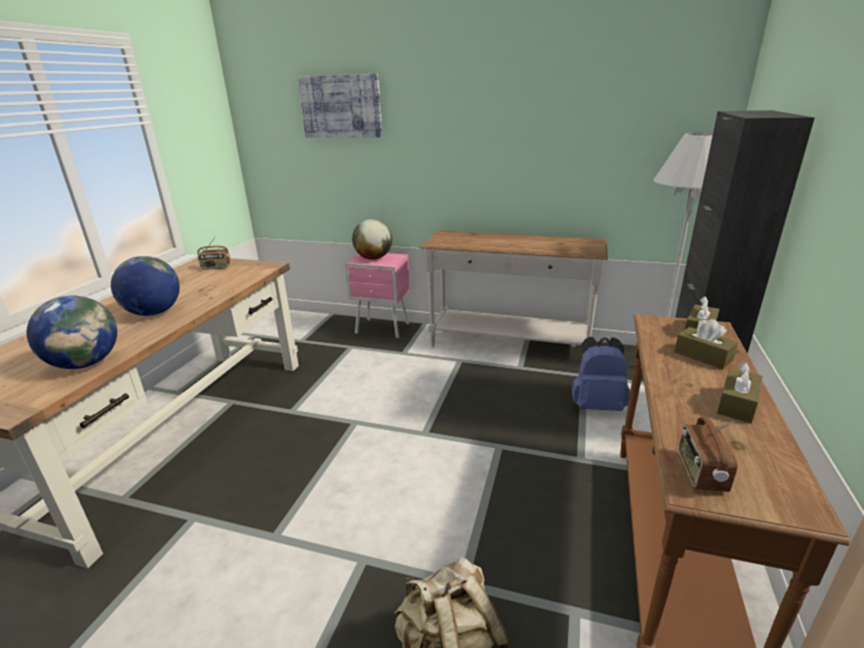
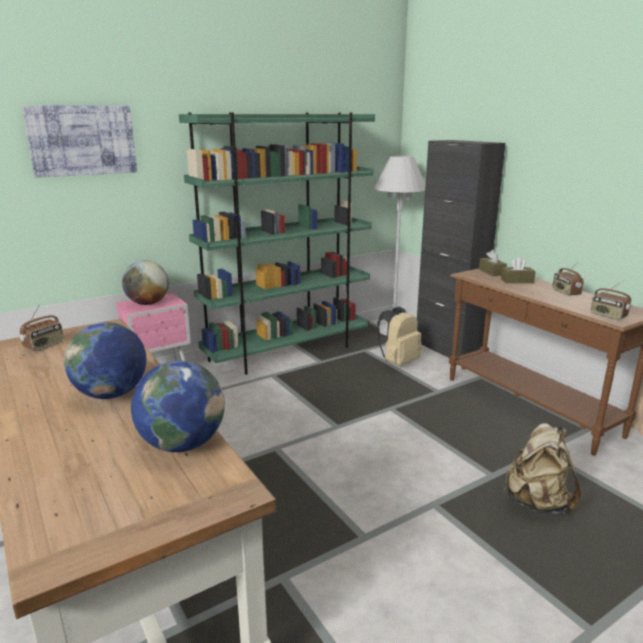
camera: 50 degrees left, 5 degrees down
(509, 345) = (288, 352): white console table -> green bookcase
(596, 405) = (398, 362): blue backpack -> beige backpack
(737, 404) = (565, 292): brown tissue box -> radio

